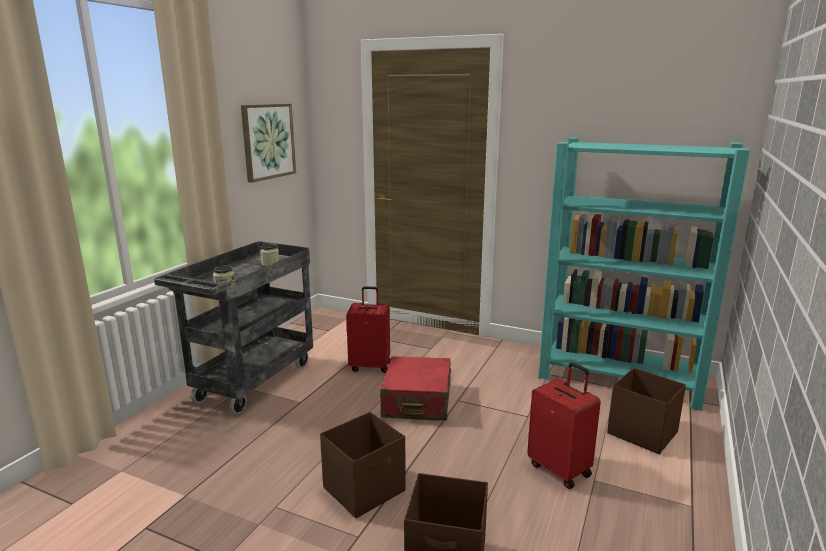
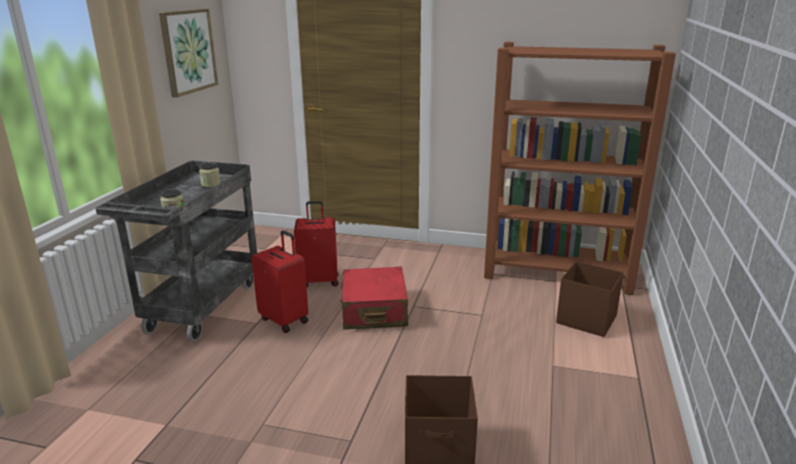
camera: 10 degrees left, 5 degrees up
(365, 489) = (346, 398): brown storage box -> none
(560, 469) = (521, 359): red suitcase -> red suitcase (285, 320)
(619, 378) = (557, 272): turquoise bookcase -> brown bookcase

